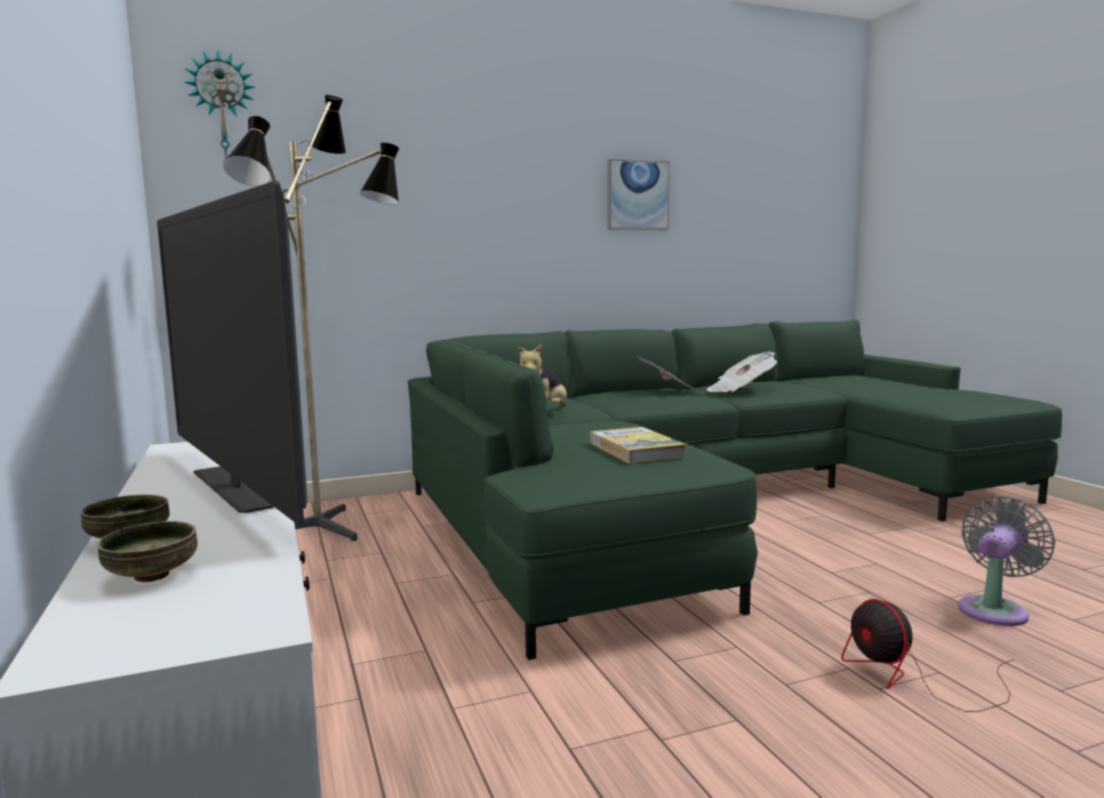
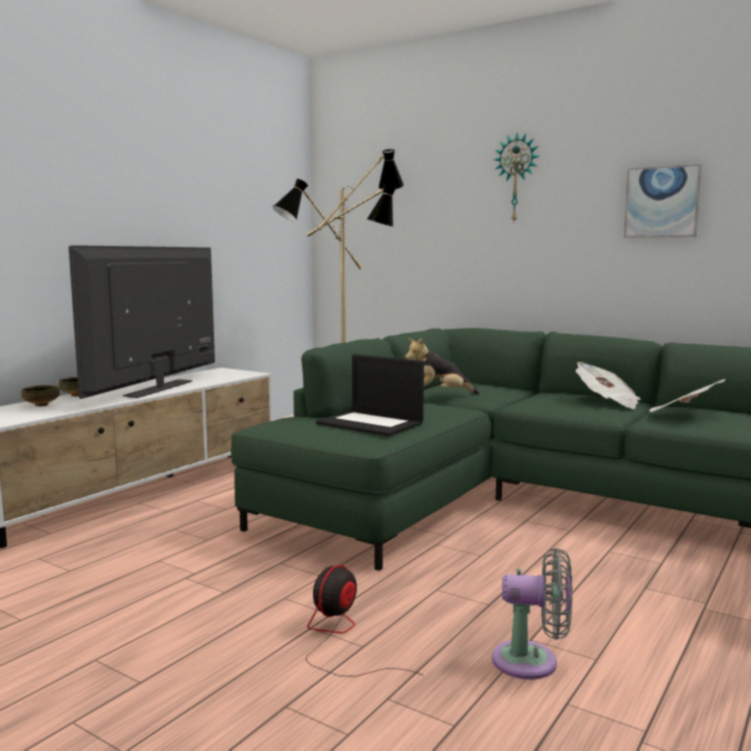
camera: 55 degrees right, 0 degrees up
(222, 113) = (348, 168): wall clock -> wall clock (517, 178)
(635, 450) = (371, 424): book -> laptop

